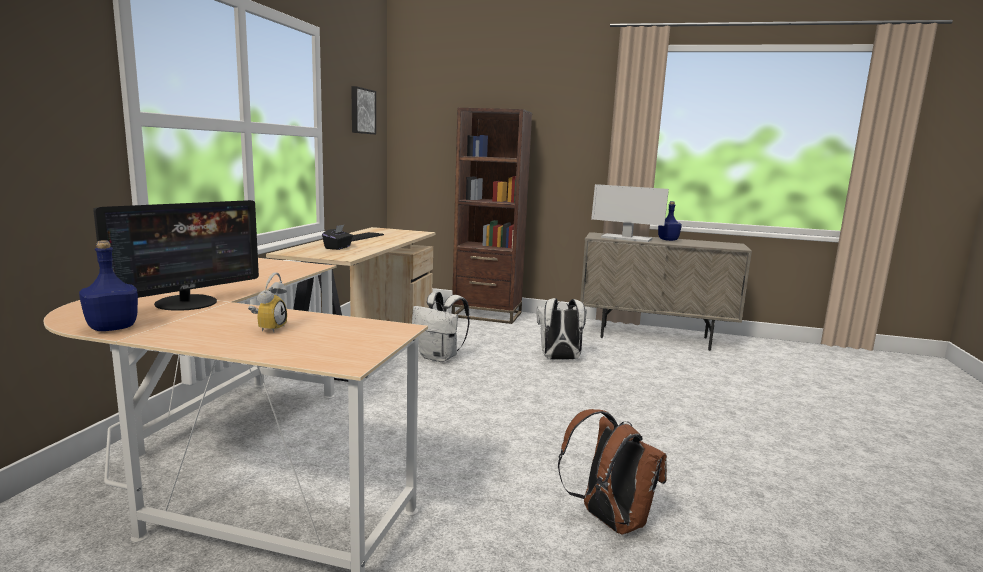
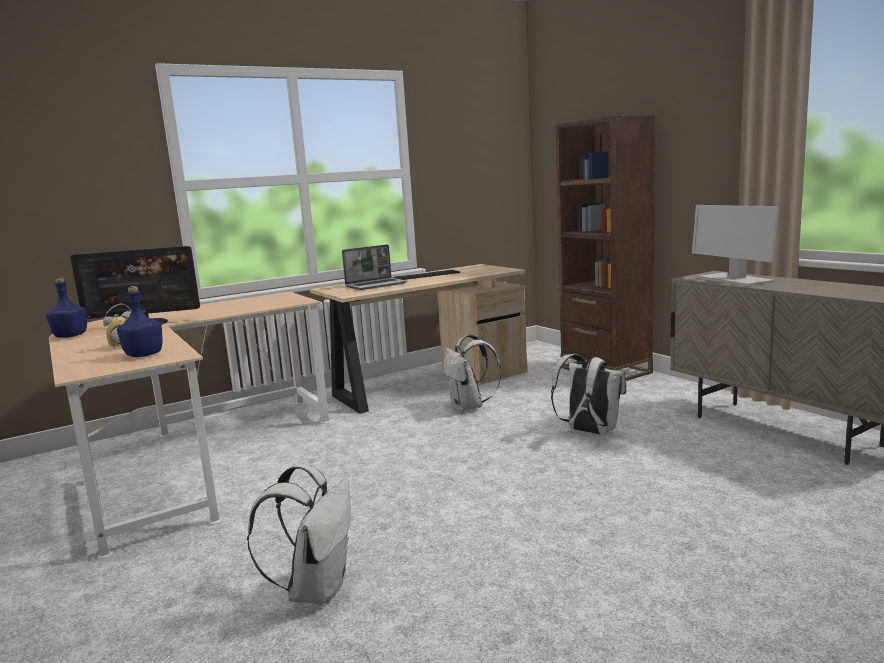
camera: 45 degrees right, 0 degrees up
(338, 248) = (376, 285): black tissue box -> laptop
(362, 111) = (479, 142): picture -> none
(608, 520) = (317, 589): brown backpack -> white backpack
(668, 240) = (801, 284): blue bottle -> blue bottle (144, 355)

